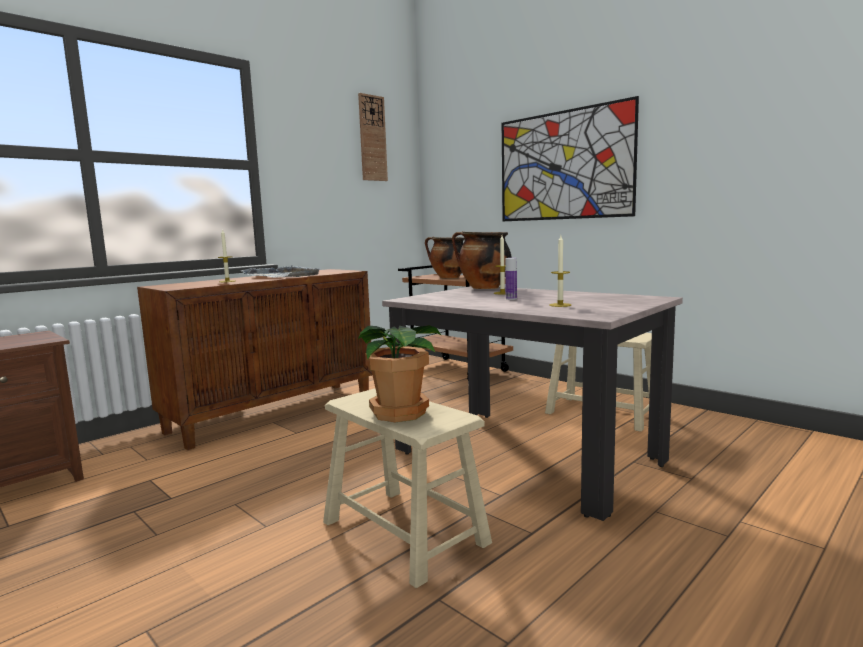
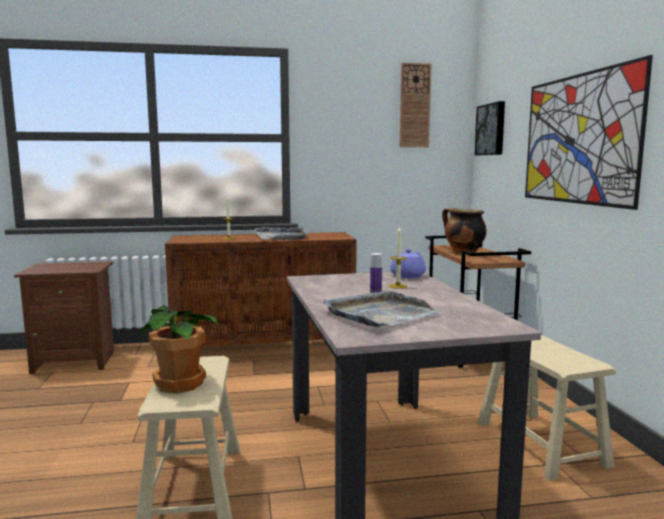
camera: 35 degrees right, 0 degrees up
(447, 164) = (491, 129): none -> picture
(483, 288) = (408, 276): cooking pot -> purple teapot
(560, 305) = (380, 314): candle -> grey tray

